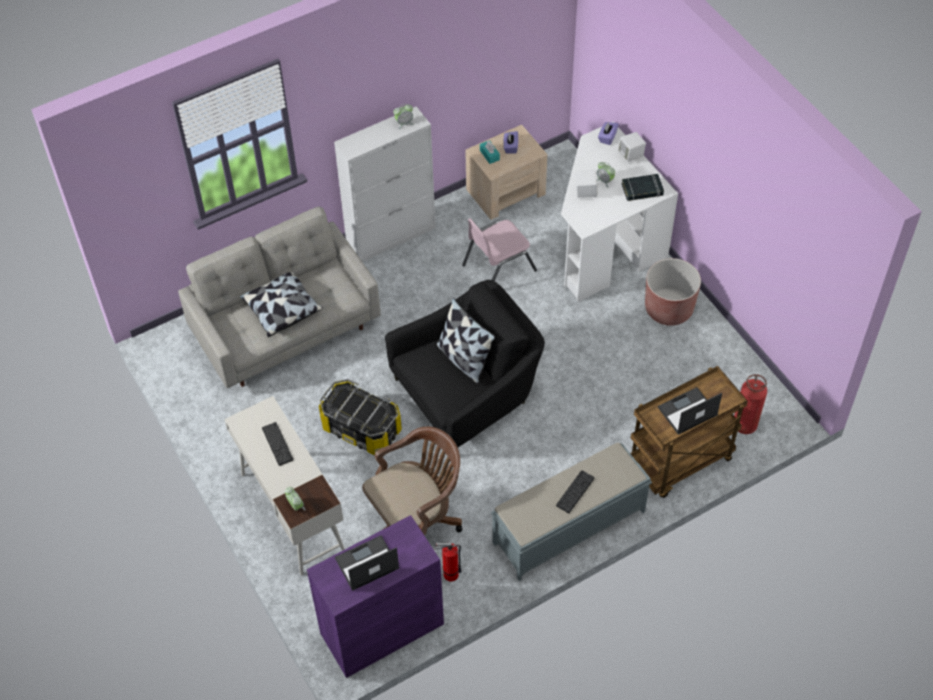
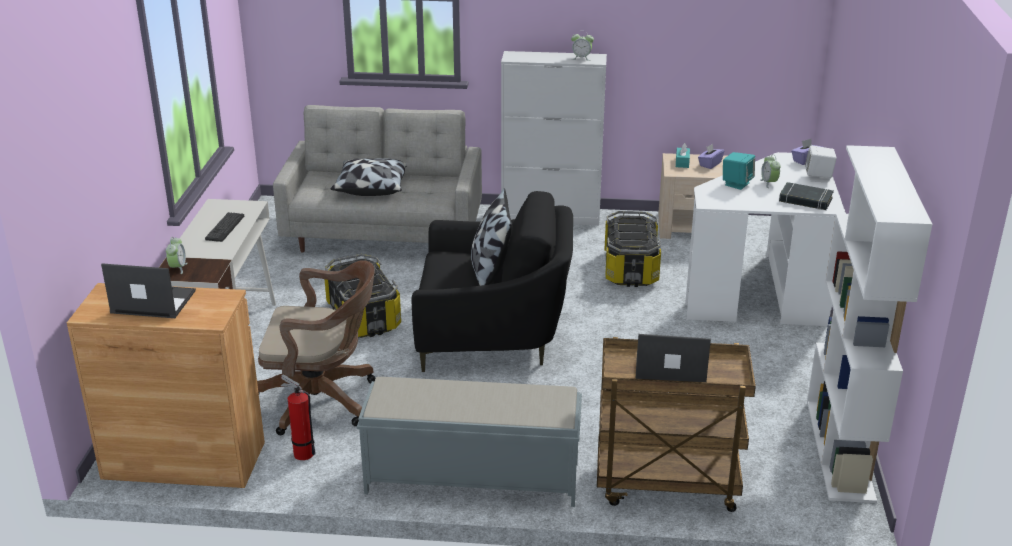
camera: 35 degrees right, 25 degrees down
(382, 628) = (184, 460): purple cabinet -> brown cabinet
(498, 267) = (630, 268): pink chair -> storage box
(575, 492) = (476, 402): keyboard -> none
(585, 193) = (737, 184): white speaker -> turquoise speaker
(668, 309) = (787, 362): brown planter -> none
(744, 425) = (785, 490): fire extinguisher -> none
(751, 372) = (841, 450): none -> white bookcase

